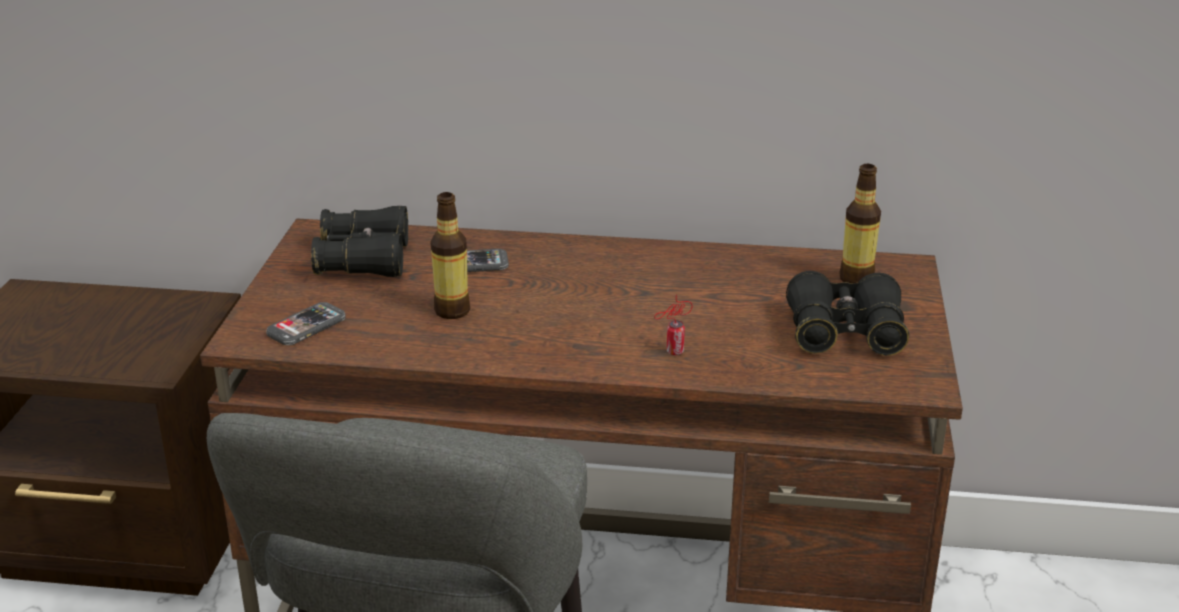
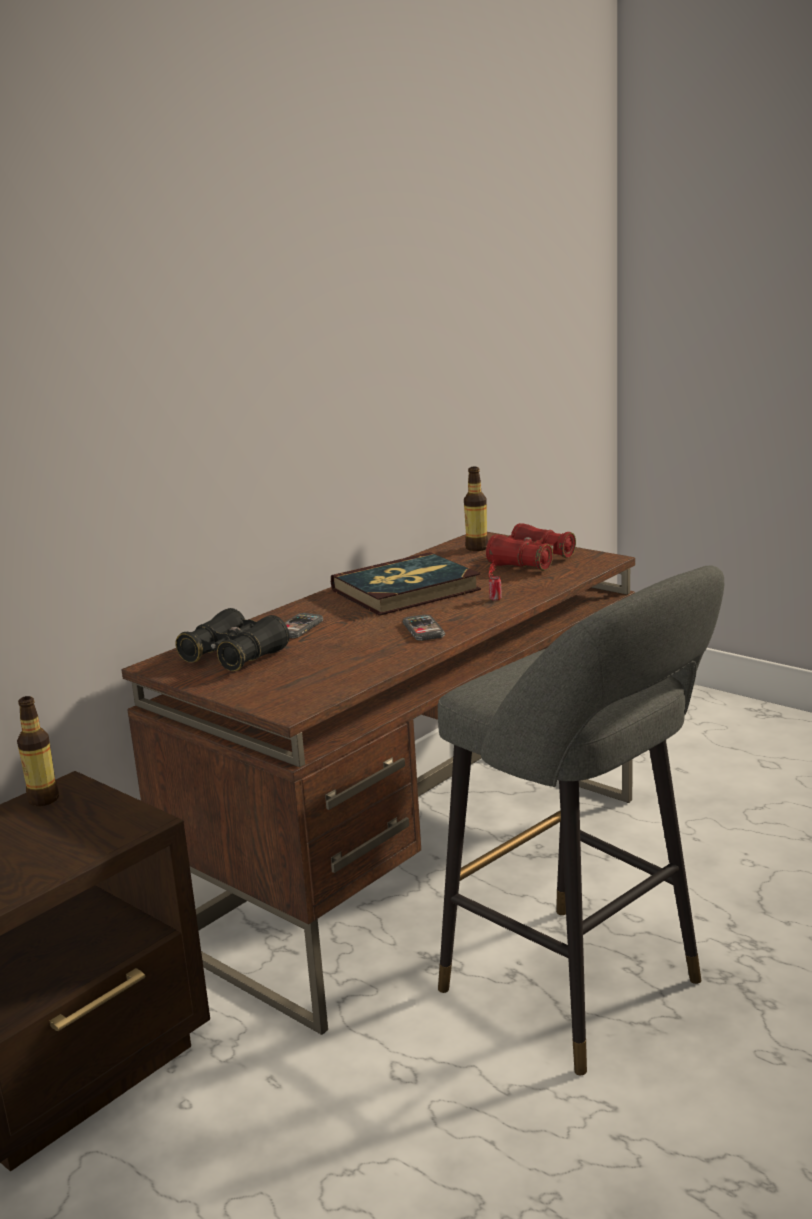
camera: 55 degrees left, 10 degrees down
(306, 326) = (304, 687): phone -> phone (423, 630)
(452, 311) = (355, 643): bottle -> bottle (43, 799)
(649, 284) = (406, 590): none -> book
(845, 333) = (531, 562): black binoculars -> red binoculars

